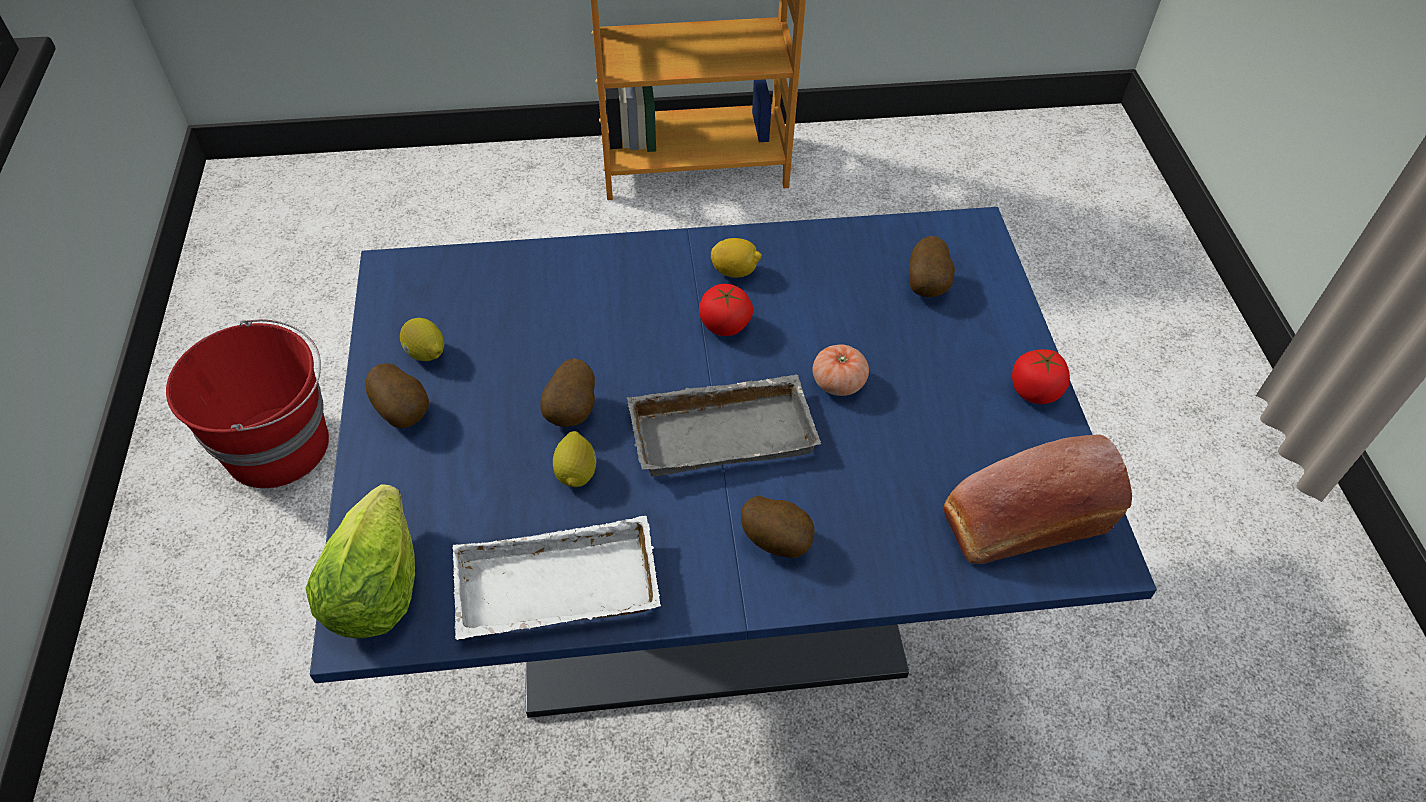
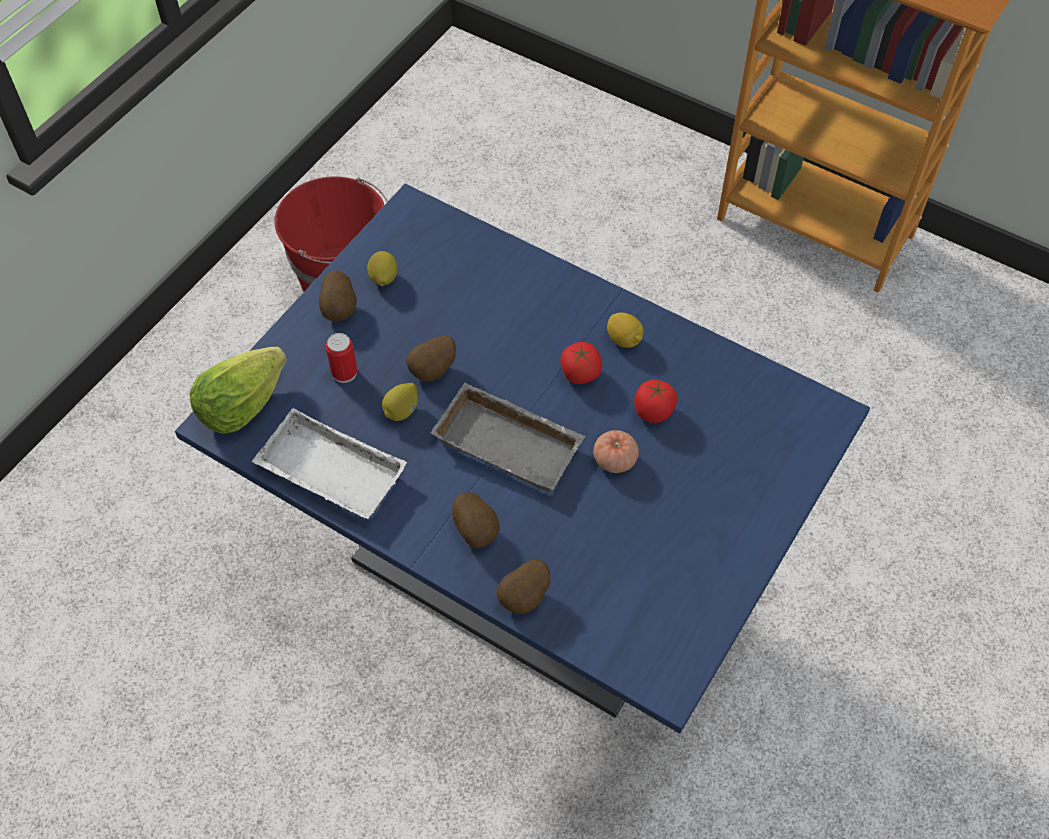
camera: 40 degrees right, 5 degrees up
(471, 474) = (344, 372): none -> can
(927, 286) = (748, 433): potato -> potato (525, 598)
(1021, 522) = (638, 626): bread -> none
(1035, 391) = (744, 554): tomato -> tomato (653, 411)

